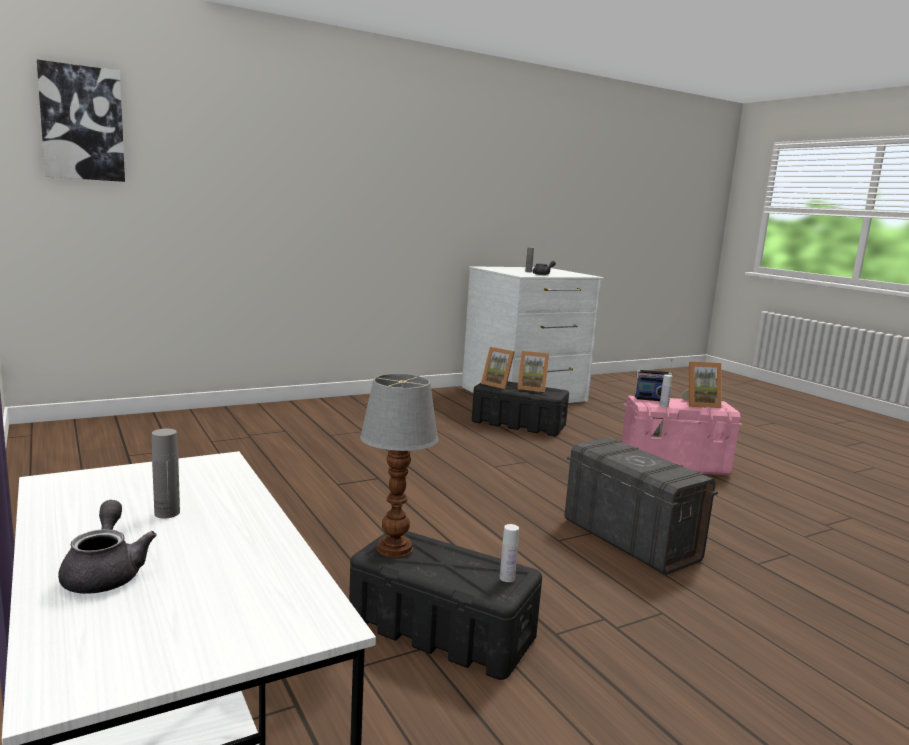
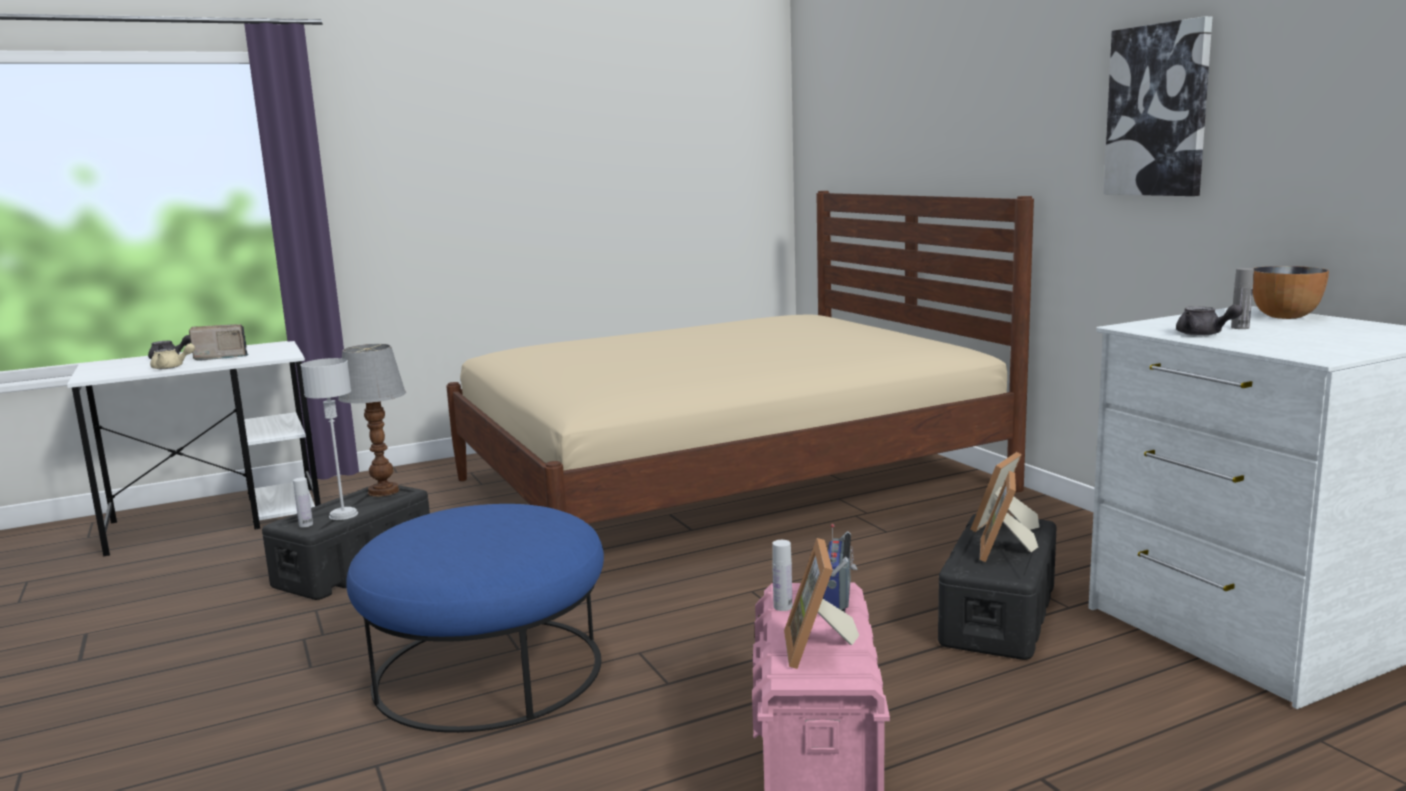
camera: 95 degrees right, 0 degrees up
(82, 123) = (835, 113): picture -> picture (1158, 110)
(167, 513) = (221, 357): grey bottle -> radio
(250, 542) = (172, 367): none -> beige teapot
(272, 463) = (725, 485): none -> beige bed
(475, 560) = (343, 515): none -> grey table lamp
(503, 268) = (1284, 316): none -> bowl
(630, 539) = (488, 669): grey storage box -> blue ottoman

